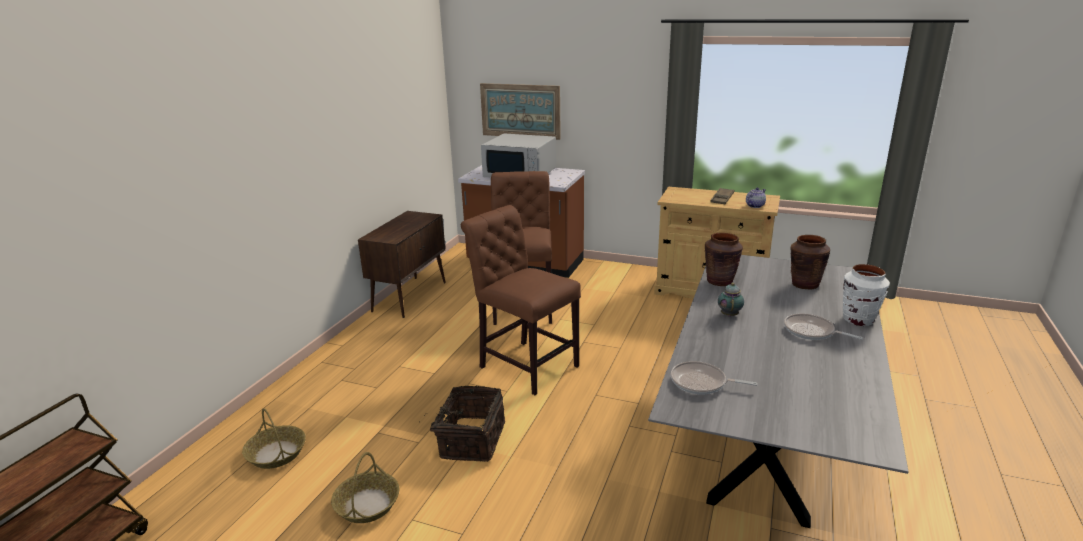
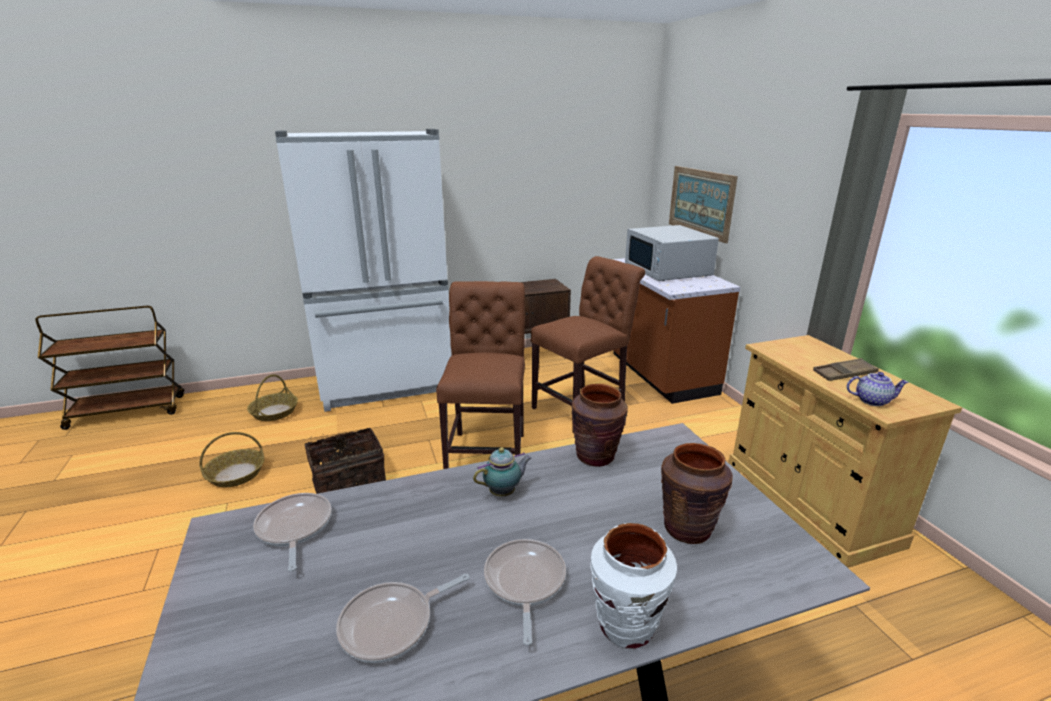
camera: 50 degrees right, 0 degrees up
(340, 373) = (387, 385): none -> white fridge
(816, 371) = (392, 624): none -> frying pan

